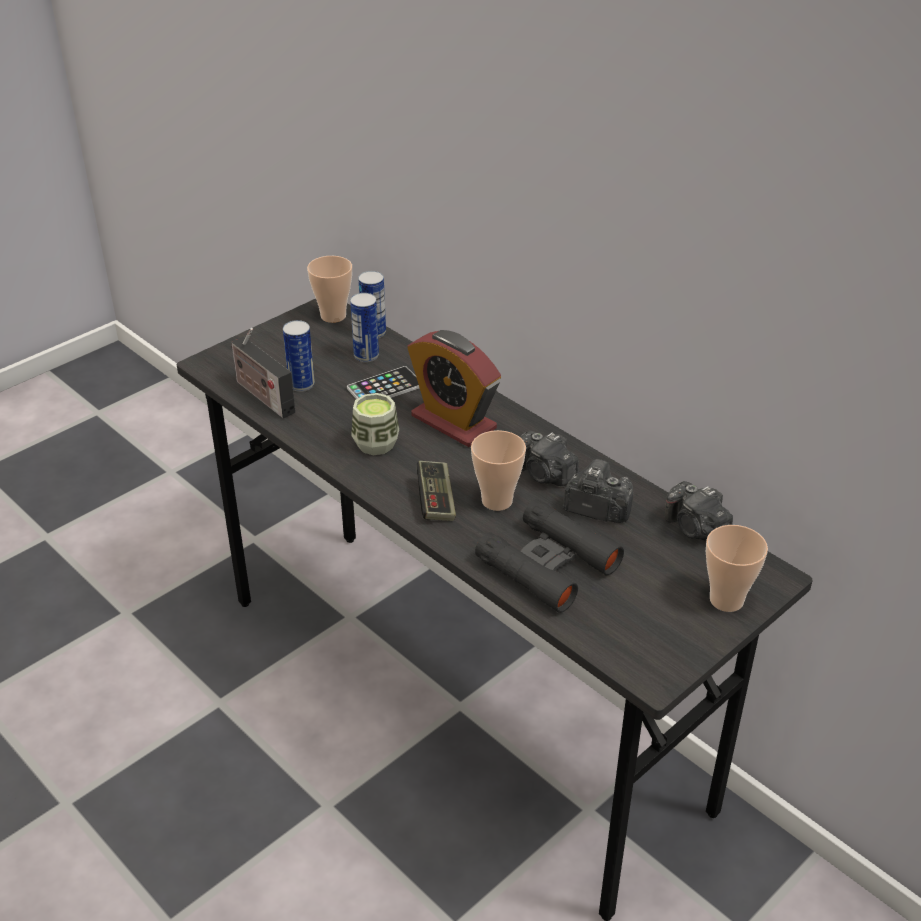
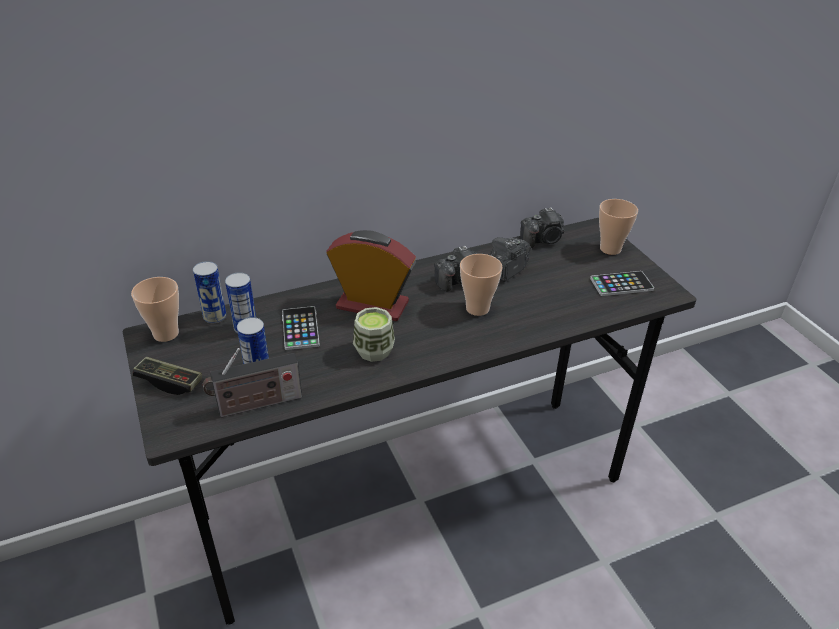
camera: 70 degrees left, 0 degrees up
(436, 500) = (462, 336): game controller -> game controller (170, 382)
(453, 422) = (372, 305): alarm clock -> alarm clock turned 135 degrees counterclockwise
(548, 564) = (554, 304): black binoculars -> none
(639, 623) = (621, 284): none -> phone

